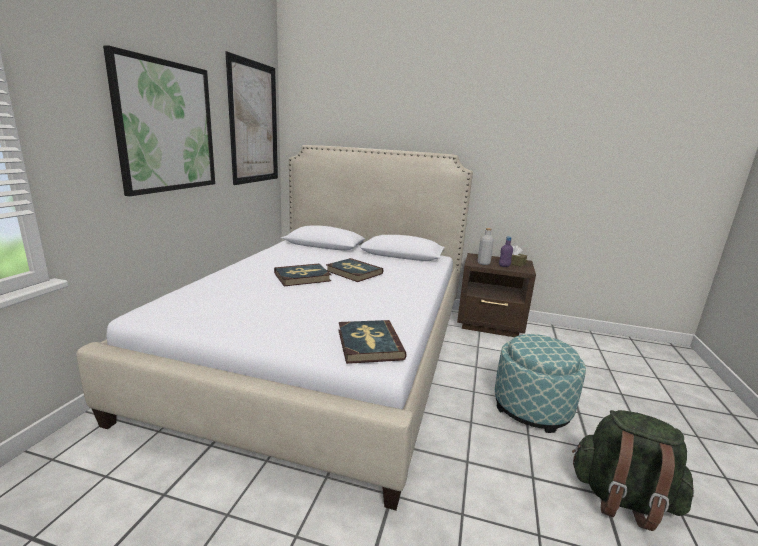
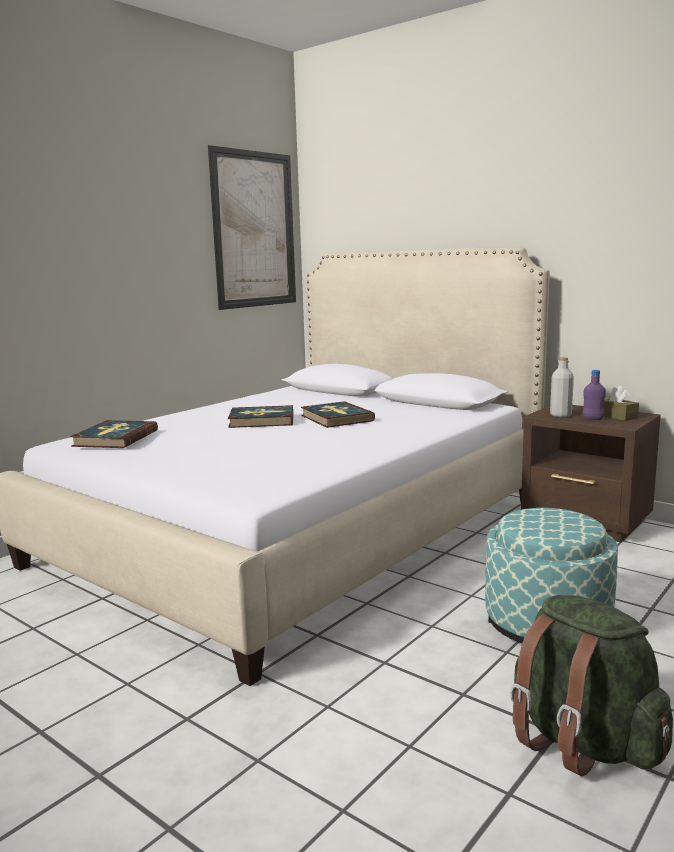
camera: 25 degrees right, 5 degrees down
(166, 127) = (122, 241): picture -> none
(369, 344) = (256, 481): book -> book (115, 438)

